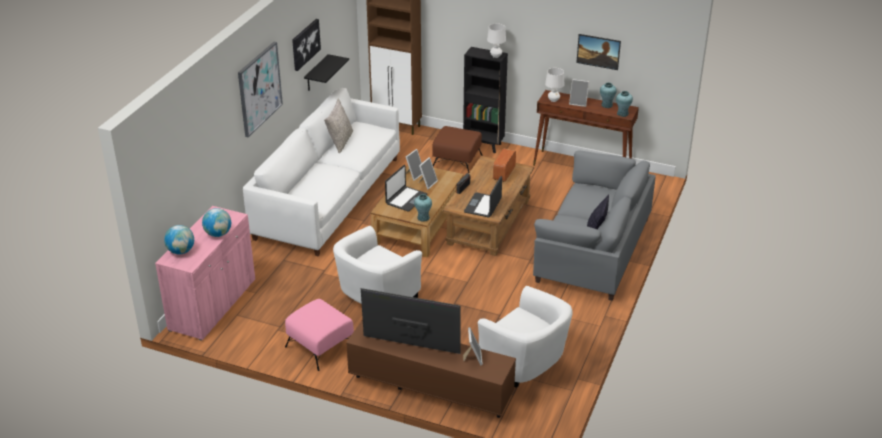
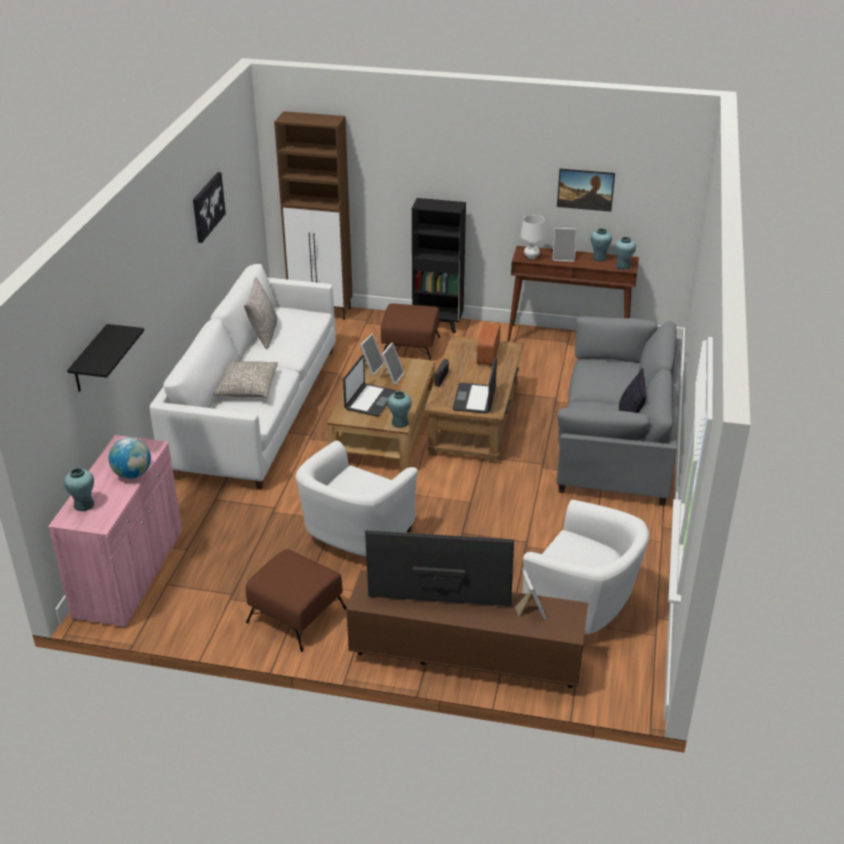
camera: 10 degrees left, 0 degrees up
(181, 251) = (83, 505): globe -> turquoise vase
(259, 88) = (159, 267): picture -> none
(316, 74) = (222, 247): black shelf -> black shelf (90, 360)
(317, 180) = (246, 387): none -> grey pillow
(320, 346) = (296, 615): pink ottoman -> brown ottoman
(496, 56) = (452, 206): white table lamp -> none

